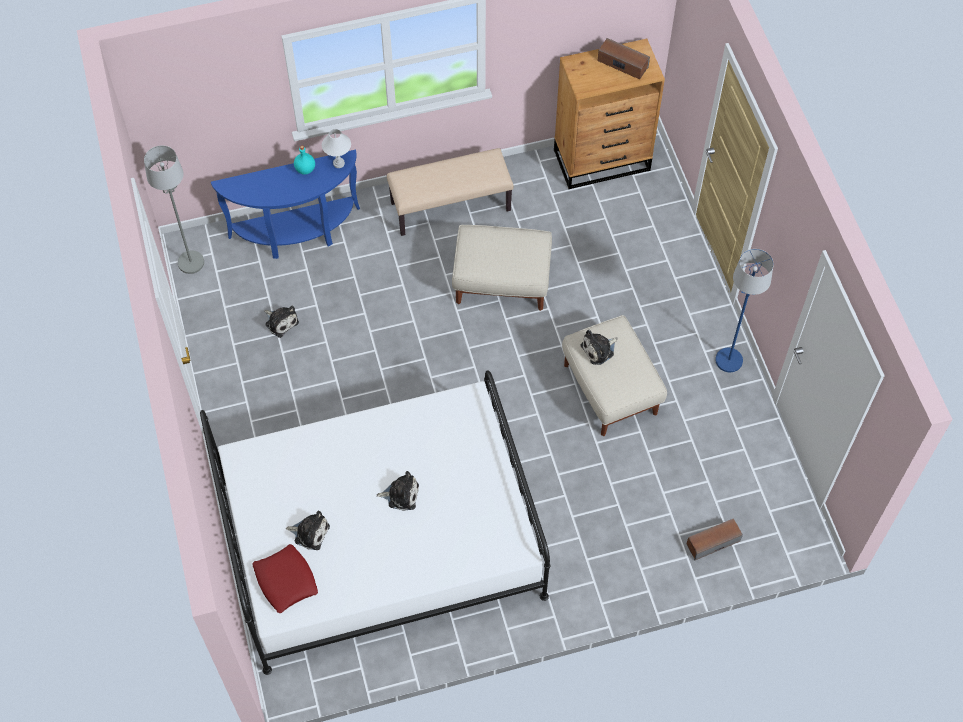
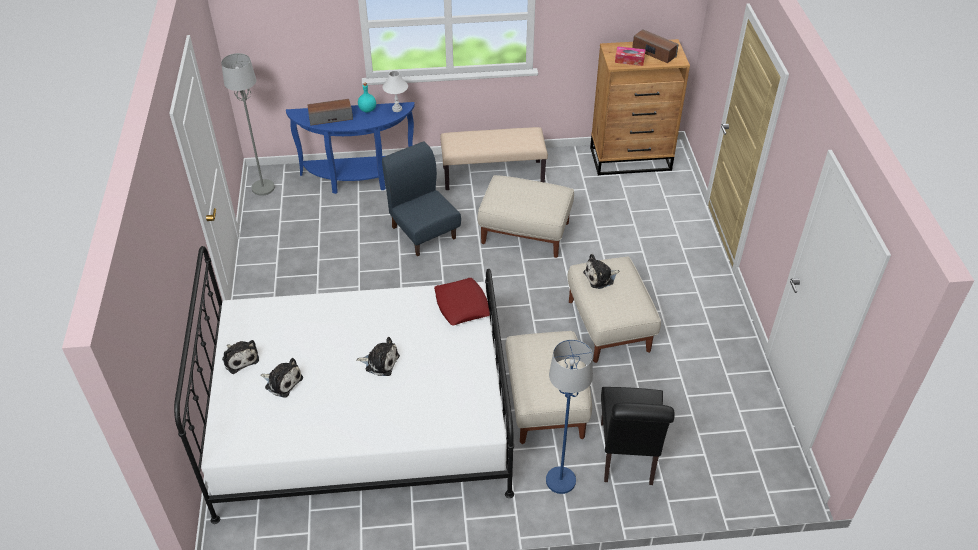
camera: 10 degrees right, 15 degrees down
(281, 322) = (324, 238): plush toy -> plush toy (240, 358)
(285, 580) = (244, 420): red pillow -> red pillow (461, 305)
(389, 297) = (423, 232): none -> blue chair
(561, 491) = (546, 403): none -> beige ottoman
(597, 80) = (629, 60): none -> tissue box
(650, 539) = (627, 457): none -> black chair
(712, 542) = (690, 470): speaker -> speaker (330, 117)
(728, 360) = (725, 317): blue floor lamp -> blue floor lamp (560, 480)

